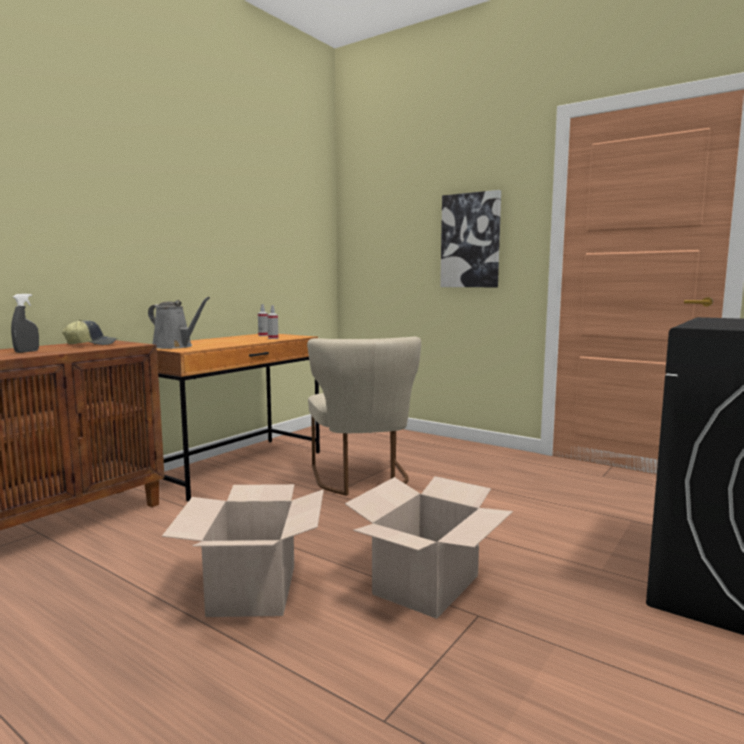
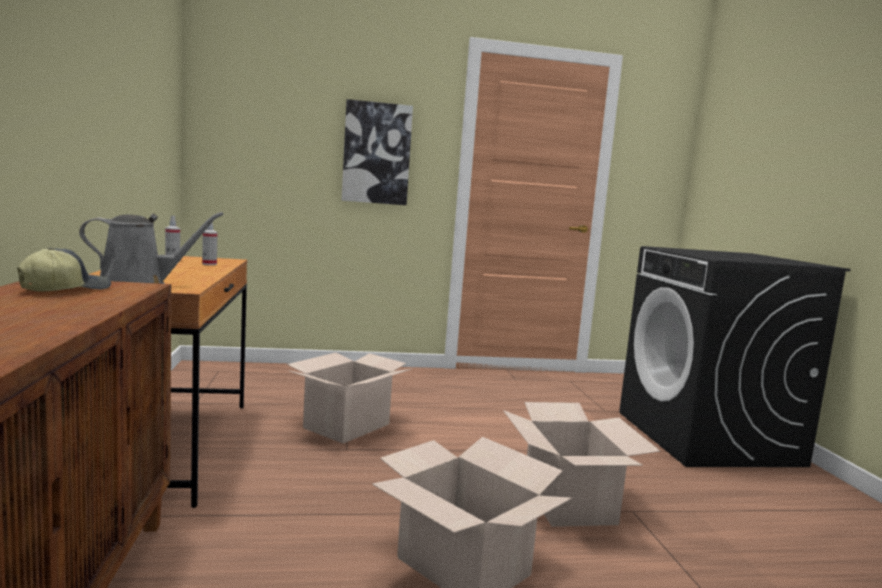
camera: 45 degrees left, 0 degrees up
(27, 351) = (28, 312): grey spray bottle -> none
(362, 479) = (347, 426): beige chair -> cardboard box

